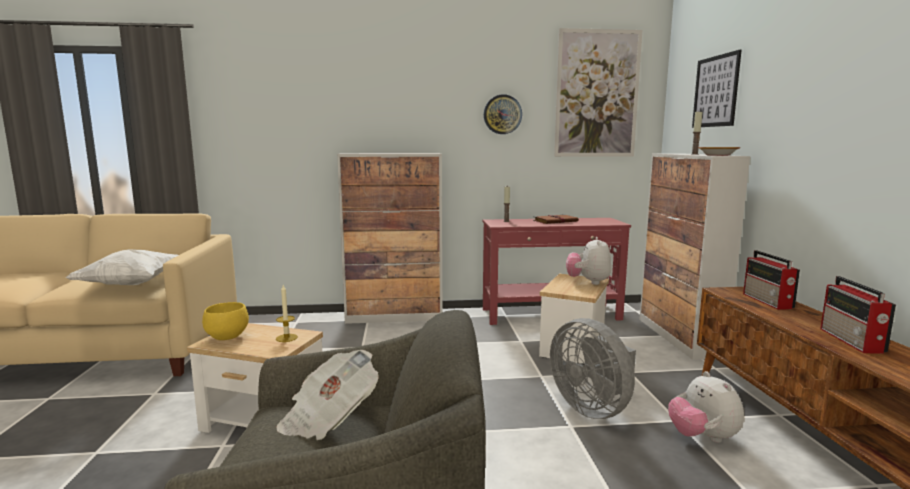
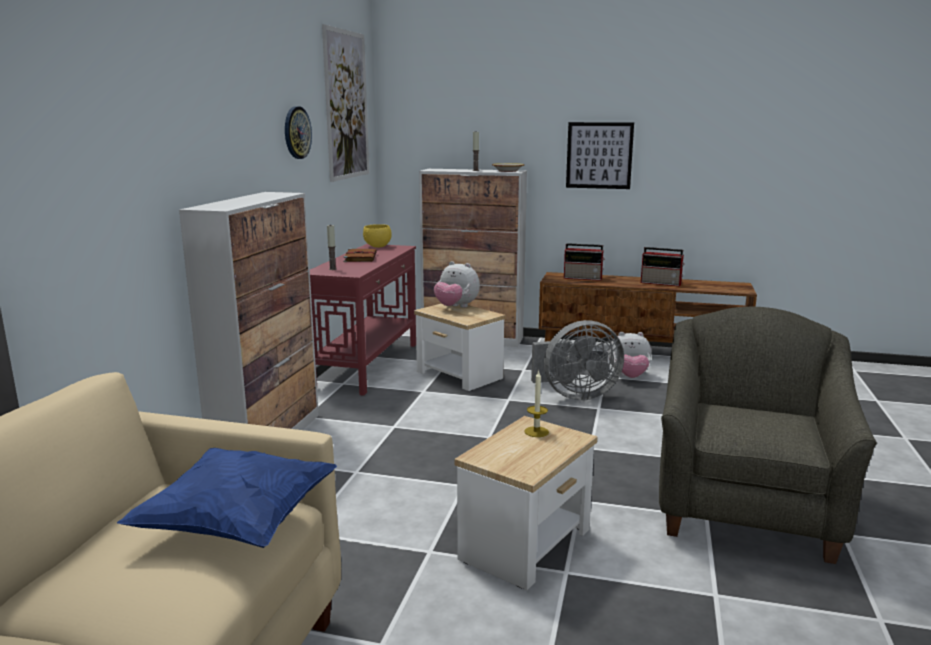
camera: 70 degrees left, 5 degrees up
(132, 284) = (238, 524): white pillow -> blue pillow
(226, 337) = (514, 463): yellow bowl -> yellow bowl (378, 246)
(328, 417) = (738, 414): newspaper -> none
(715, 91) = (464, 111): picture -> picture (599, 155)

